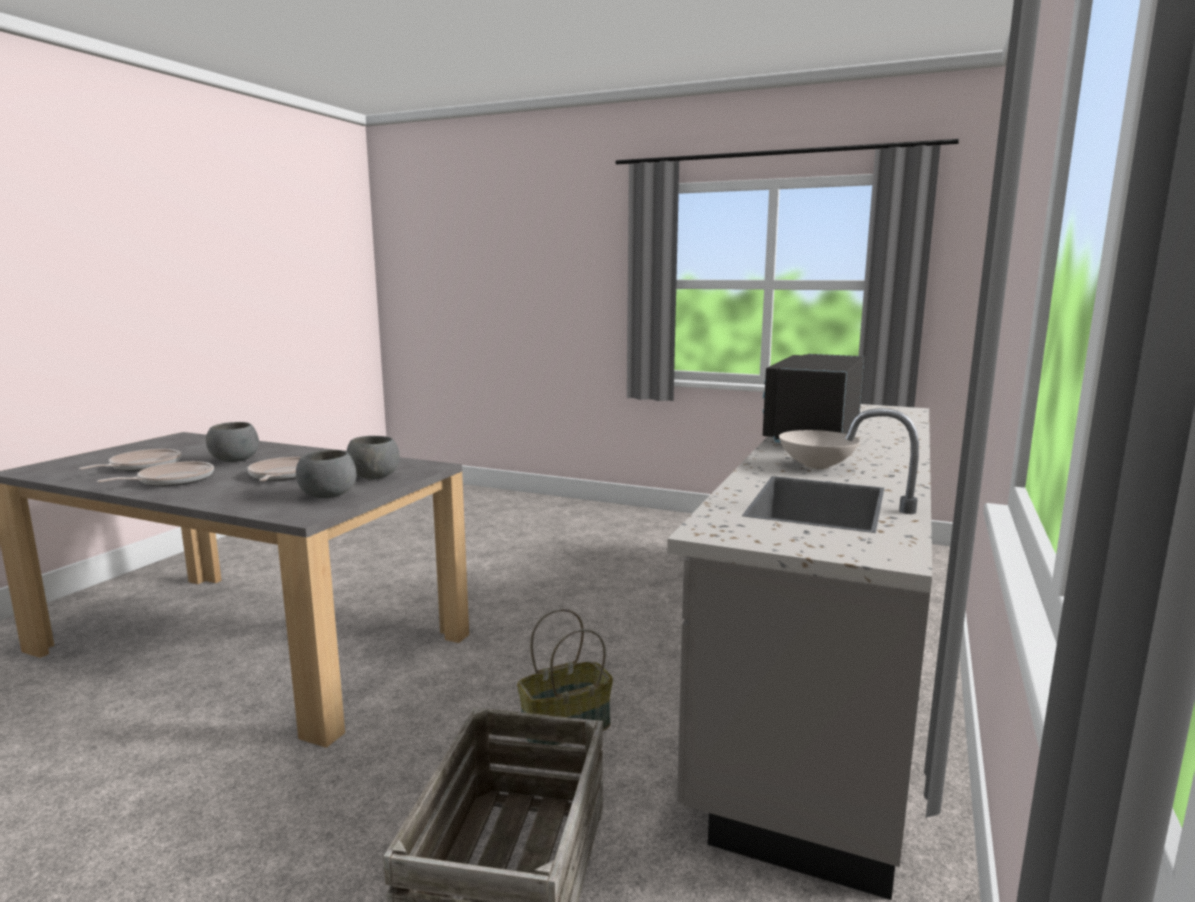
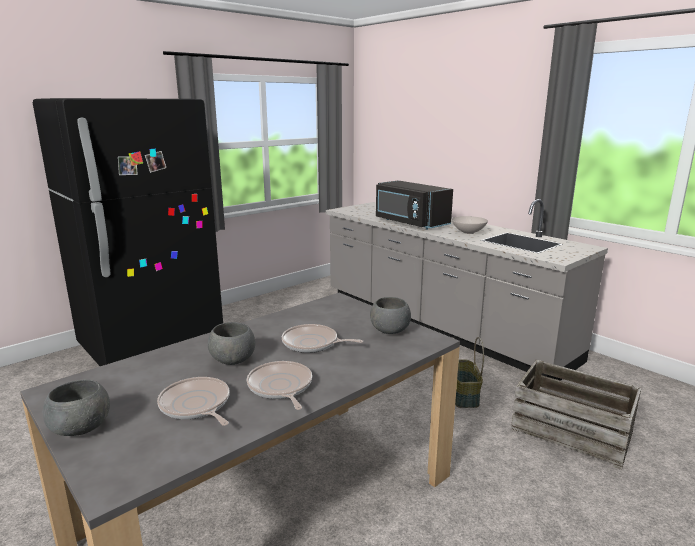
camera: 65 degrees left, 5 degrees up
(373, 478) = (352, 316): grey bowl -> grey bowl (81, 430)
(530, 513) = (152, 346): none -> black fridge

